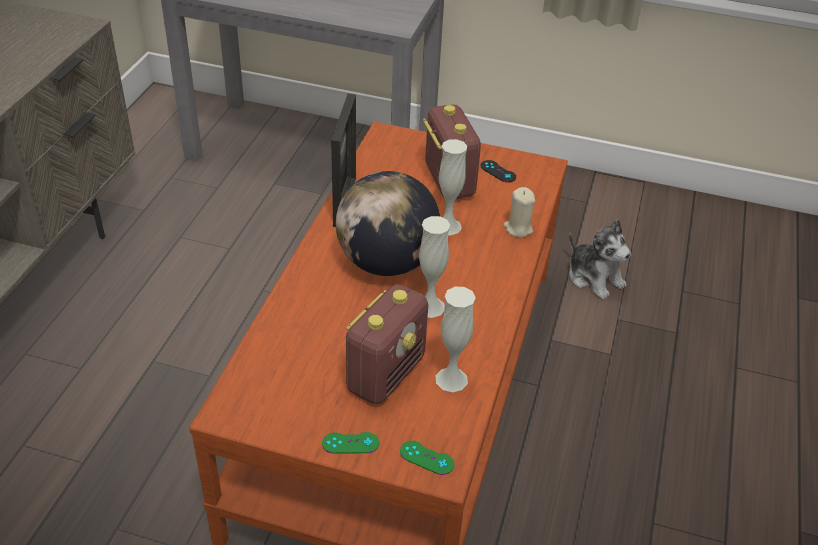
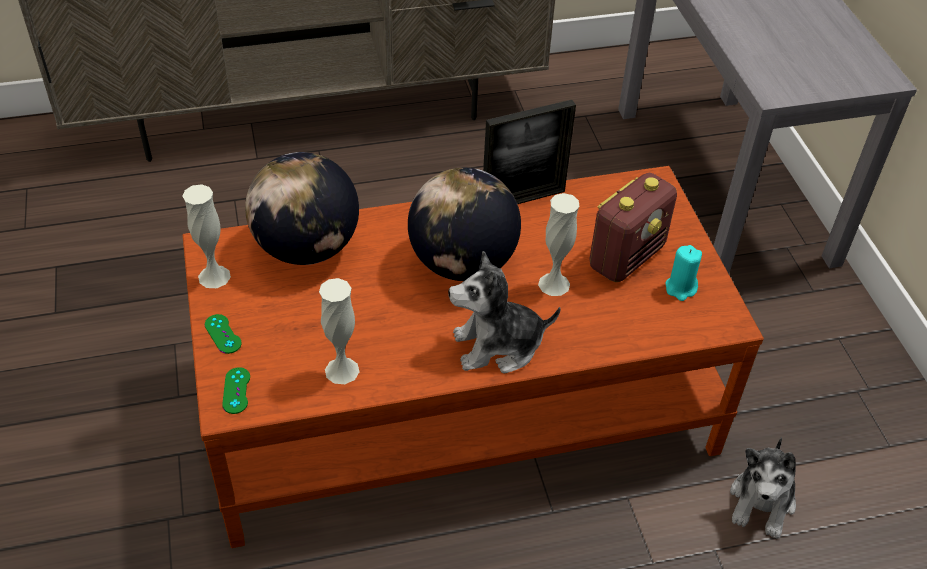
camera: 60 degrees right, 5 degrees up
(288, 346) = (306, 248): none -> globe
(386, 373) = (318, 323): radio -> none
(430, 306) = (426, 317): white vase -> white vase (214, 276)
(488, 281) = (498, 346): none -> plush toy
(498, 171) = (680, 288): black game controller -> turquoise candle
(518, 228) = (599, 339): beige candle -> none

